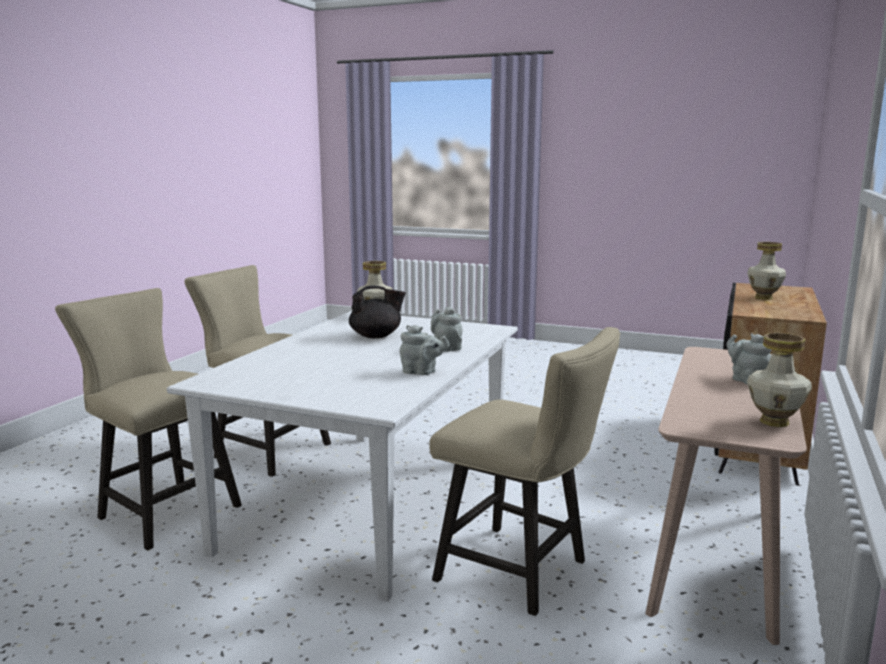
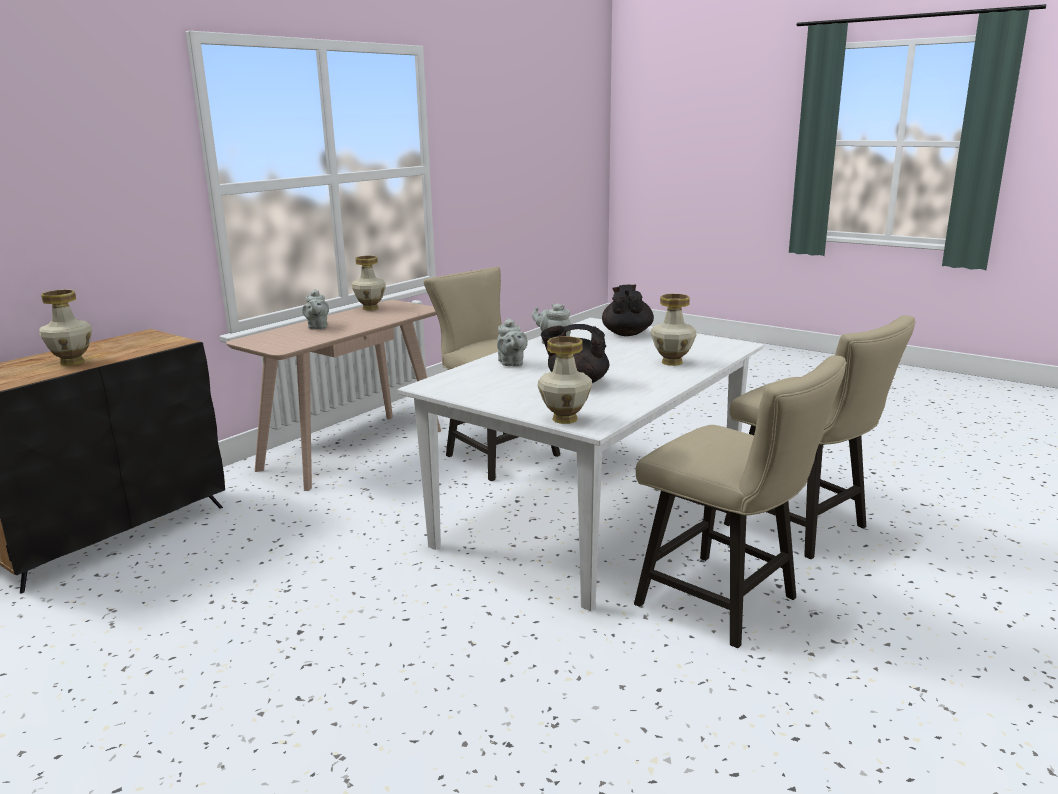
camera: 165 degrees left, 5 degrees up
(287, 357) = (672, 362): none -> vase
(334, 391) = (627, 333): none -> black teapot

